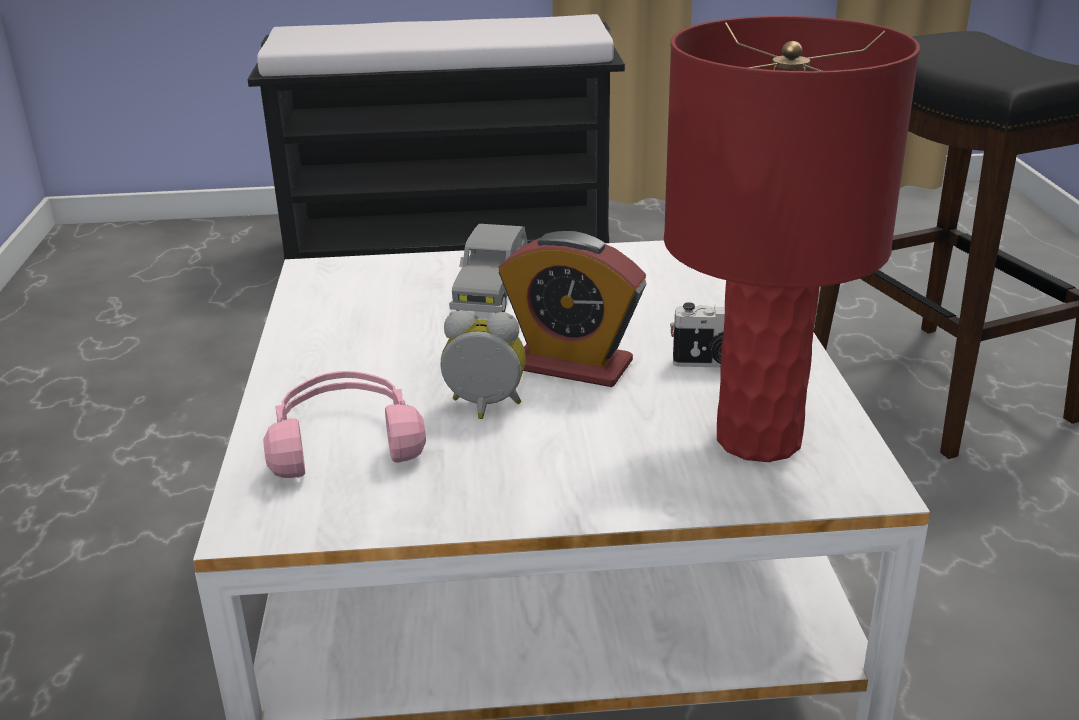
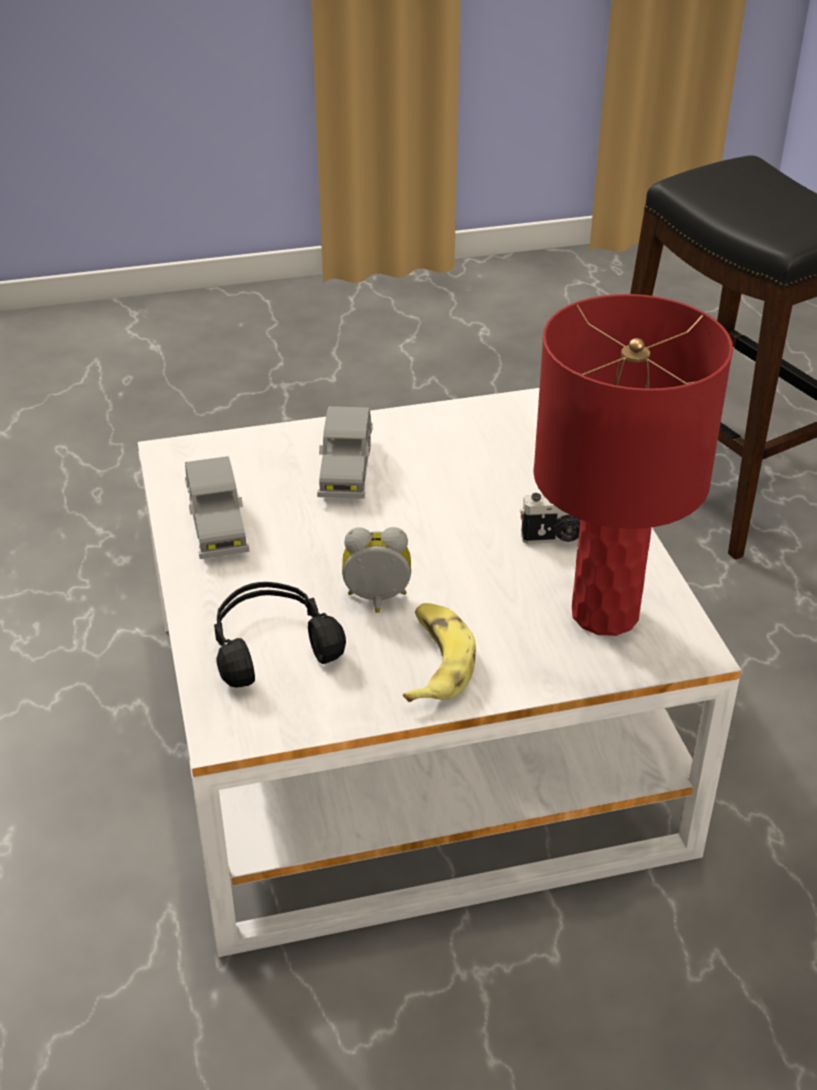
camera: 10 degrees left, 10 degrees up
(333, 329) = (216, 524): none -> grey toy car
(344, 441) = (271, 645): pink headphones -> black headphones
(452, 248) = (226, 345): black bench -> none
(533, 472) = (435, 662): none -> banana
(572, 365) = (438, 549): alarm clock -> none

